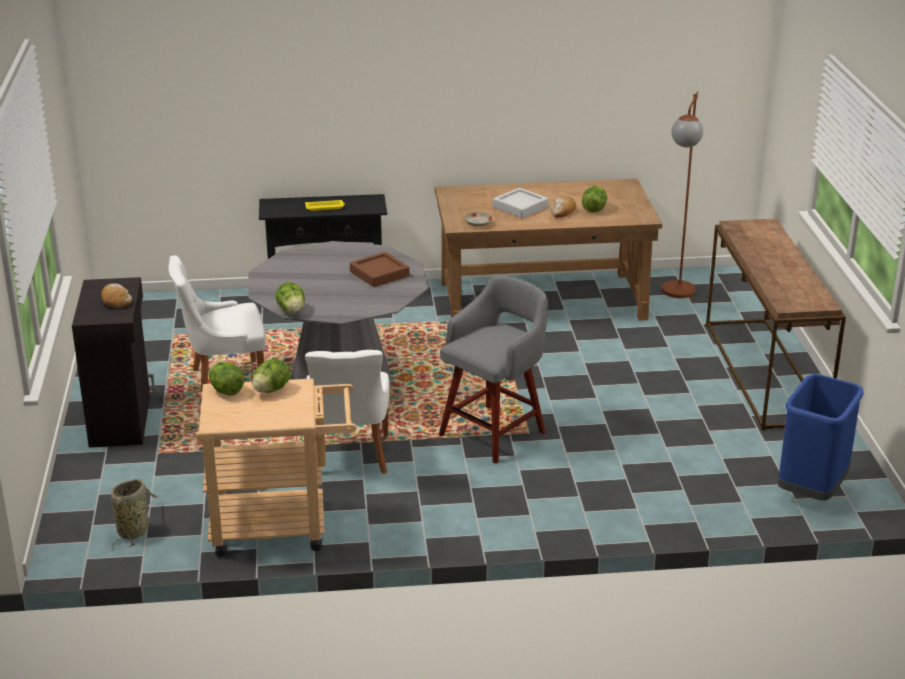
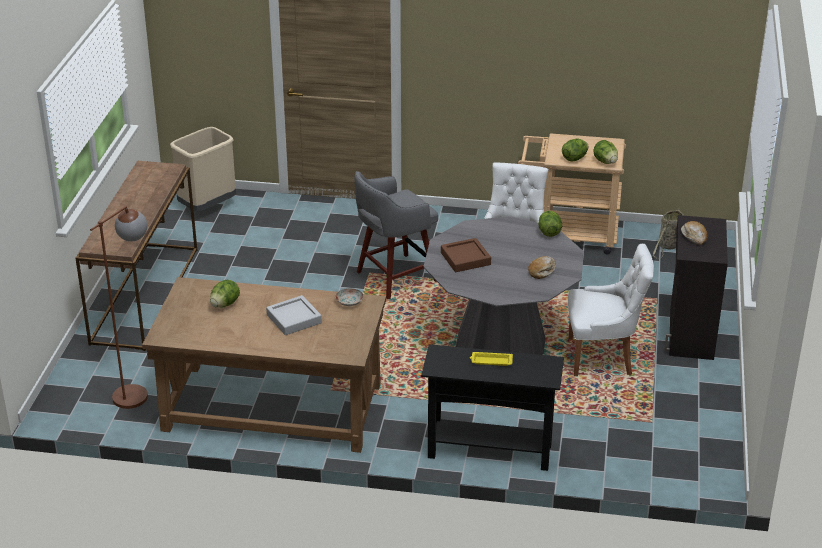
camera: 165 degrees left, 5 degrees up
(562, 211) = (257, 306): bread -> bread (542, 271)
(812, 491) = (207, 206): blue trash can -> beige trash can

